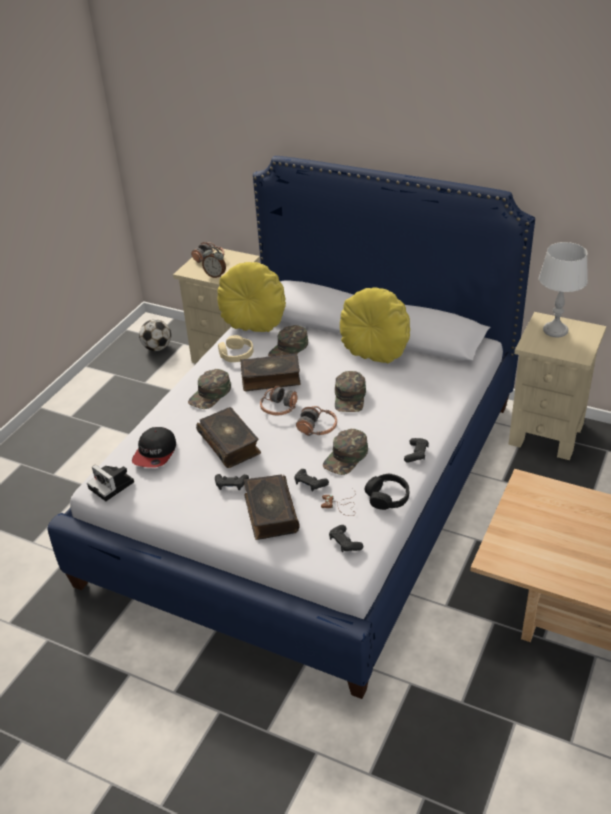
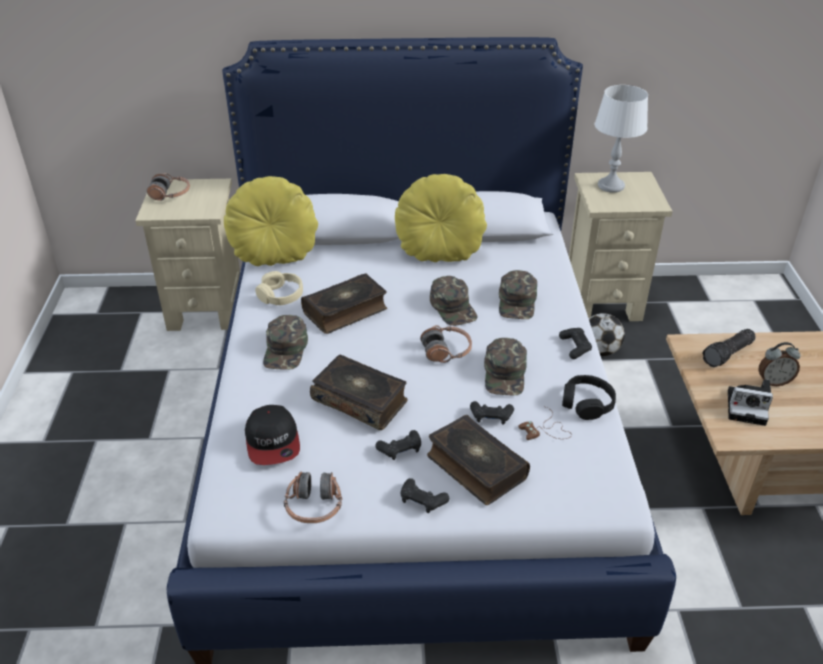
camera: 30 degrees left, 0 degrees up
(113, 485) = (245, 503): camera -> camera (748, 407)
(157, 348) = (110, 325): football -> football (599, 351)
(215, 275) = (193, 210): alarm clock -> alarm clock (773, 381)
(279, 408) = (384, 342): headphones -> headphones (314, 506)
(289, 348) = (339, 273): green cap -> green cap (517, 302)
(345, 543) = (587, 471): black game controller -> black game controller (422, 500)
(552, 500) = (728, 354): none -> flashlight

